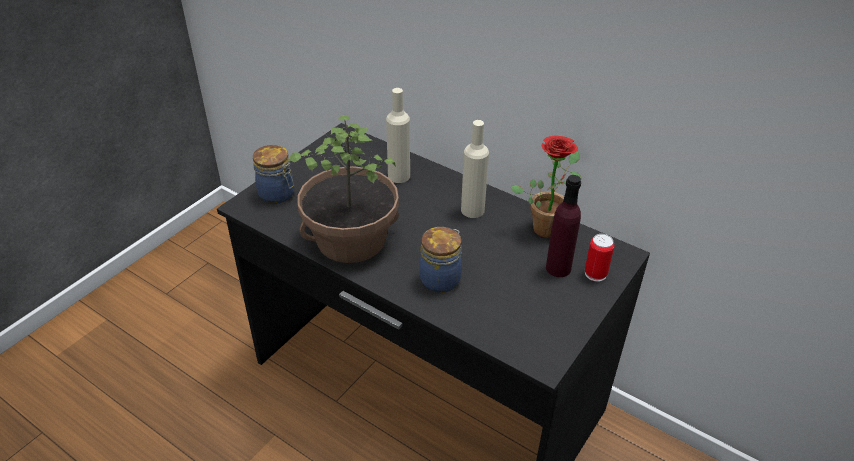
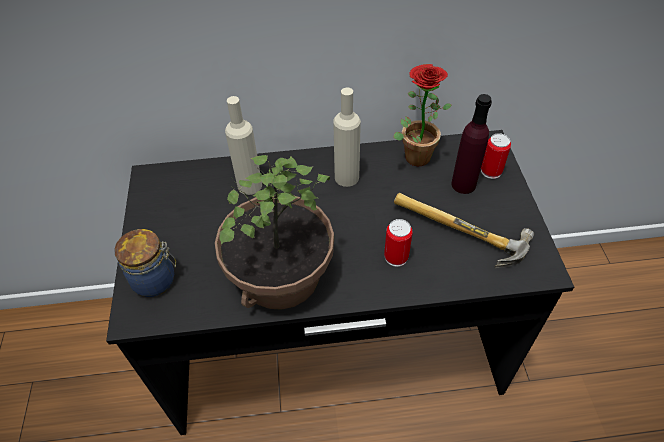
camera: 40 degrees left, 10 degrees up
(441, 279) = (396, 257): jar -> can
(505, 295) = (456, 235): none -> hammer

